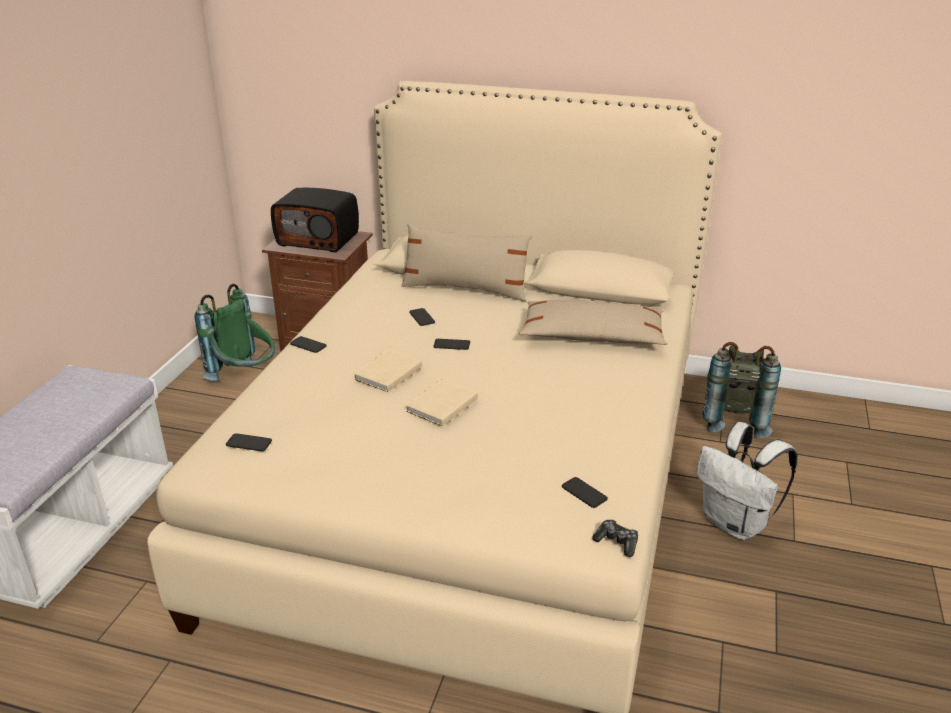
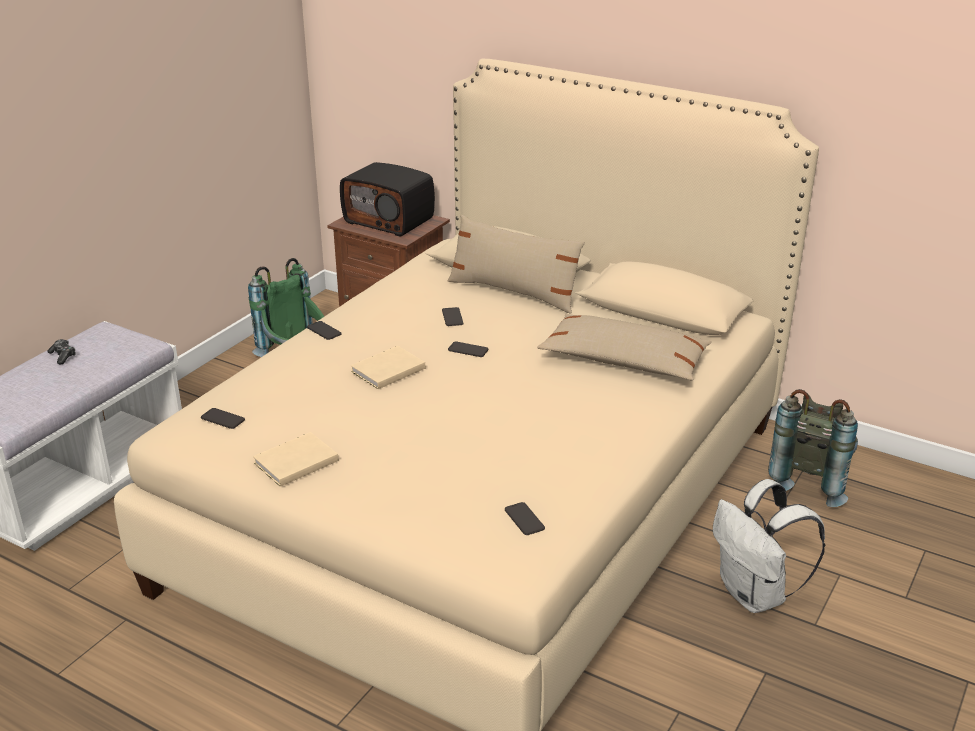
camera: 15 degrees right, 0 degrees up
(440, 405) = (424, 410): beige book -> beige book (293, 462)
(617, 542) = (531, 572): game controller -> game controller (63, 356)

